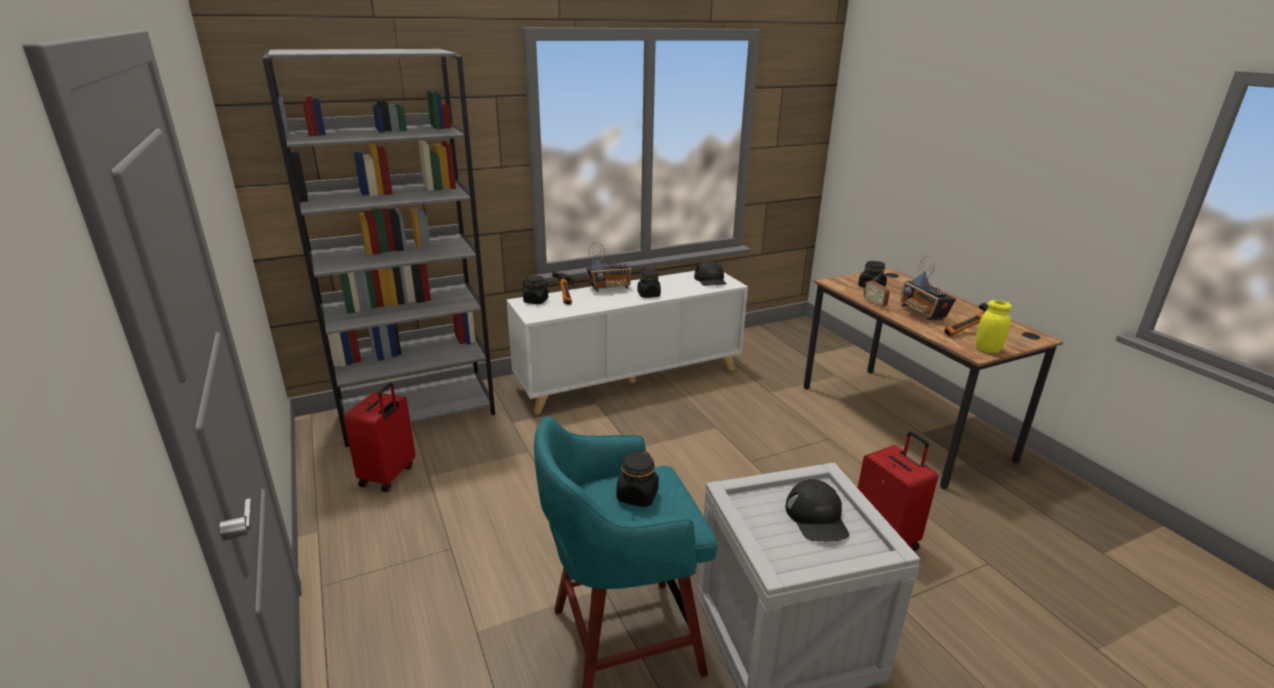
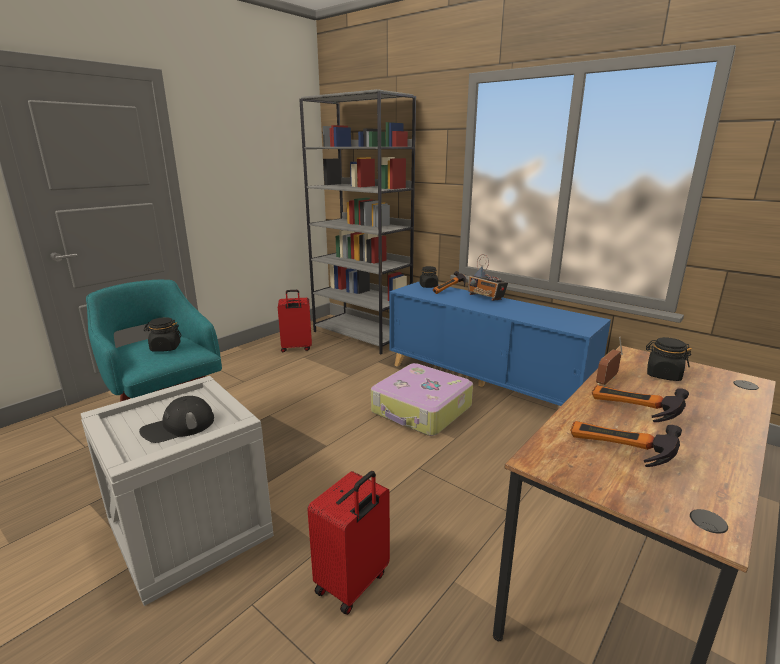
camera: 65 degrees right, 5 degrees down
(630, 378) = (484, 383): white cabinet -> blue cabinet
(649, 295) = (495, 309): black jar -> none
(653, 429) = (421, 410): none -> suitcase
(710, 280) = (572, 322): black cap -> none
(923, 313) = (631, 413): radio -> hammer
(987, 349) = (568, 470): yellow jar -> none

